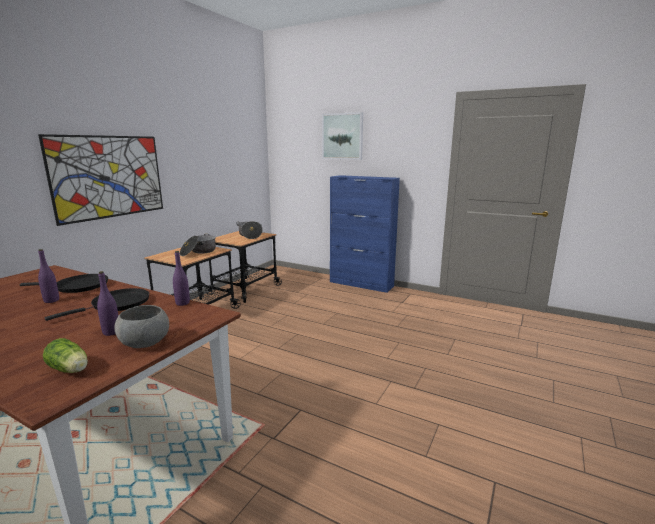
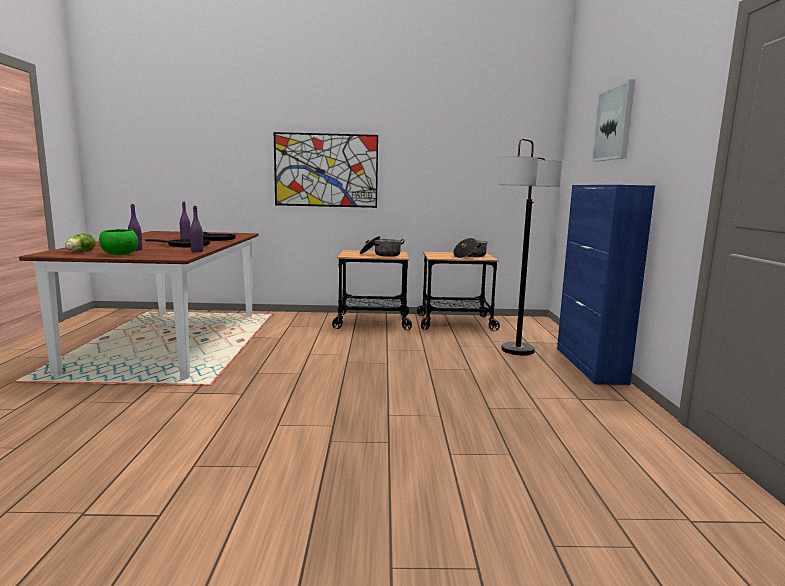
camera: 60 degrees right, 5 degrees down
(144, 343) = (120, 254): grey bowl -> green bowl
(320, 291) = (518, 350): none -> floor lamp

